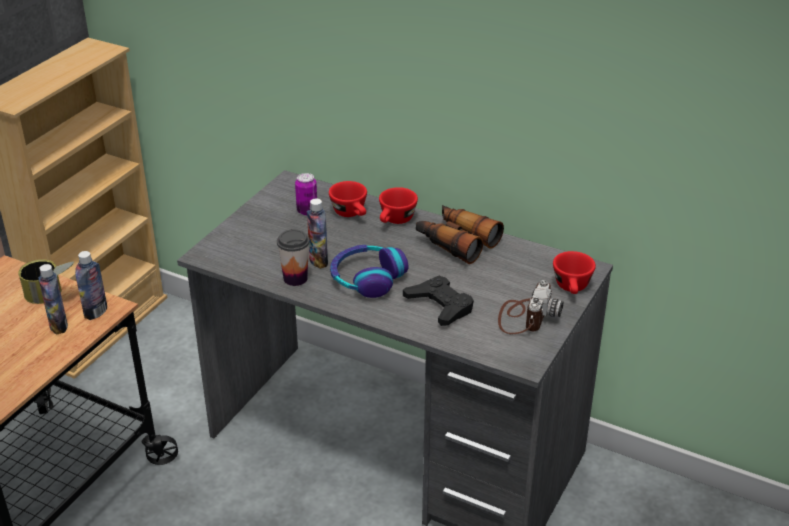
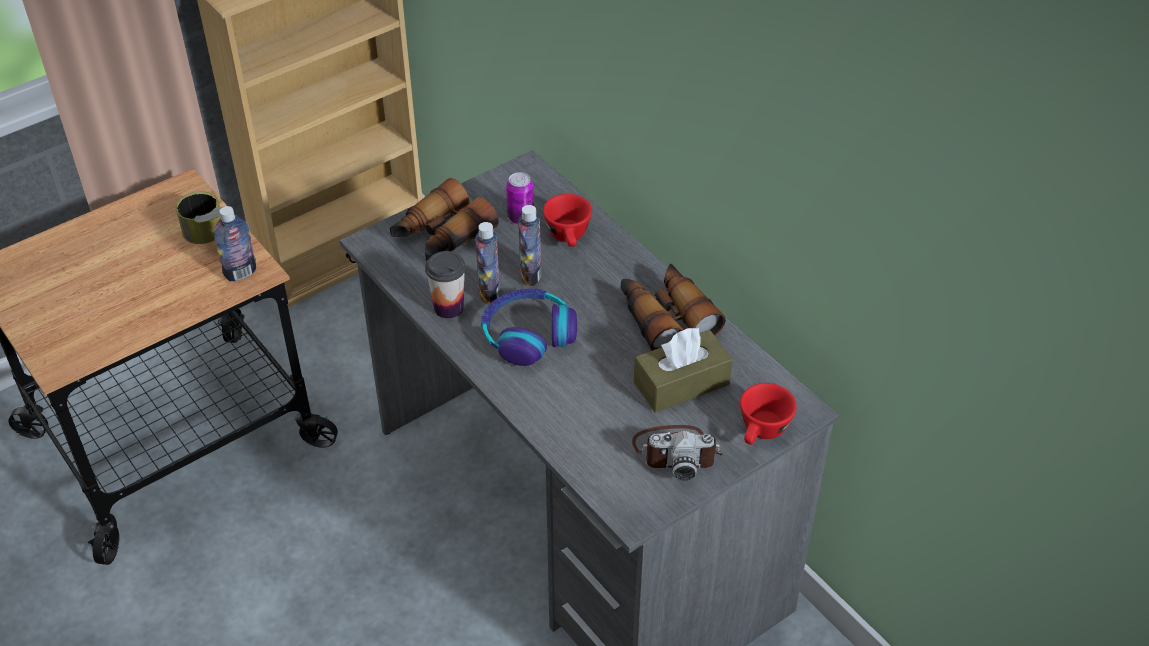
camera: 25 degrees right, 10 degrees up
(58, 326) = (195, 278): bottle -> bottle (530, 275)
(256, 237) = (441, 236): none -> binoculars
(395, 221) = (613, 264): red cup -> none
(440, 306) = (586, 401): black game controller -> none
(497, 276) = (681, 383): none -> brown tissue box
(525, 316) = (676, 452): camera -> camera turned 45 degrees clockwise

